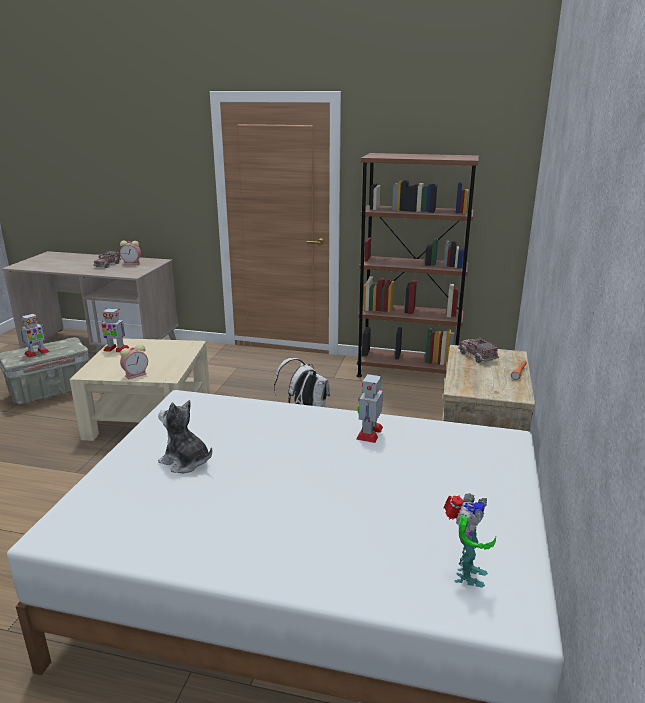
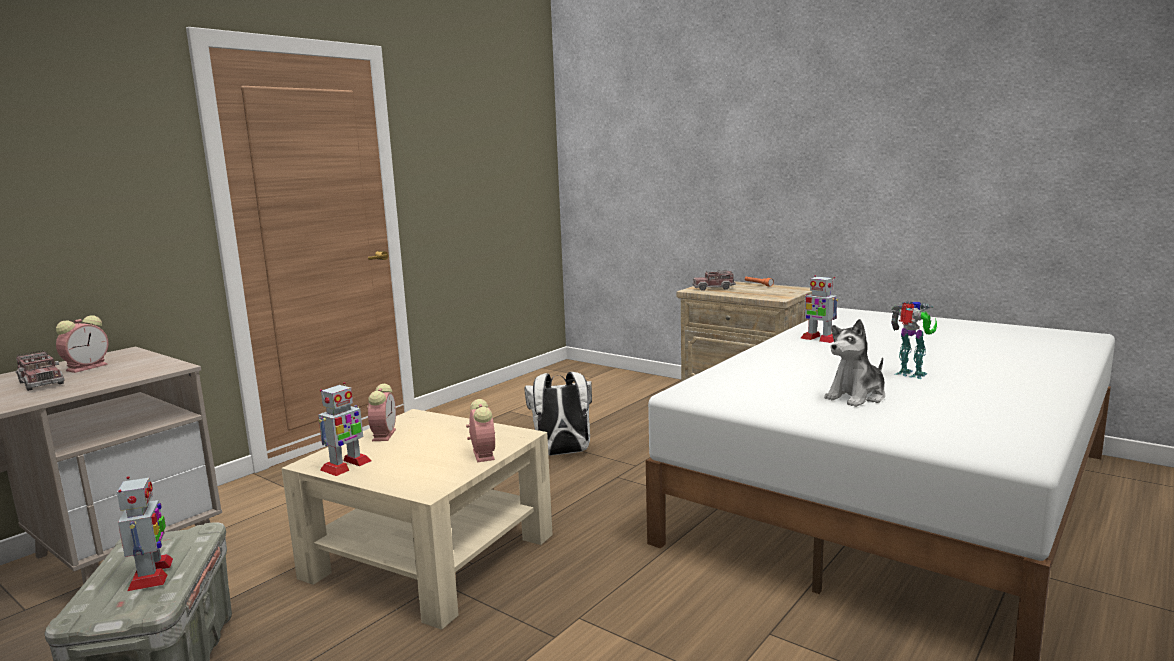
camera: 65 degrees left, 10 degrees down
(161, 345) = (384, 434): none -> alarm clock
(407, 372) = (514, 392): brown bookcase -> none
(465, 575) = (1039, 339): toy robot -> toy robot (911, 375)

